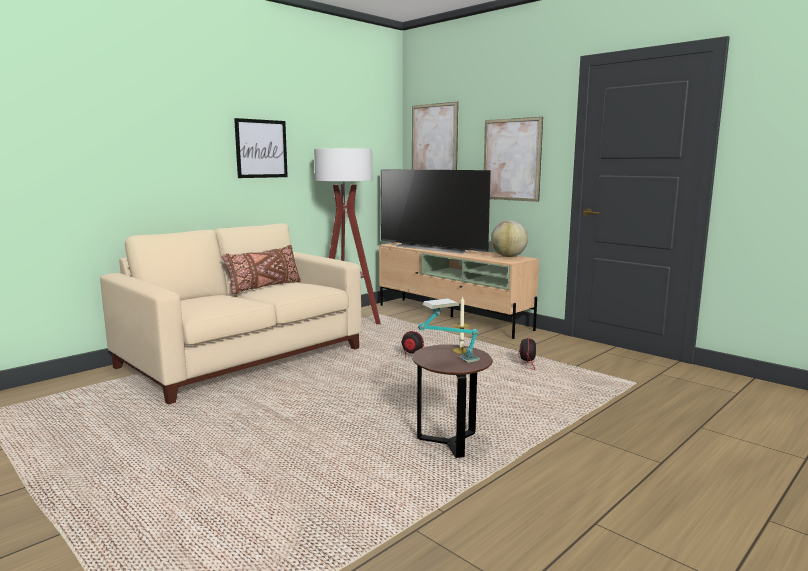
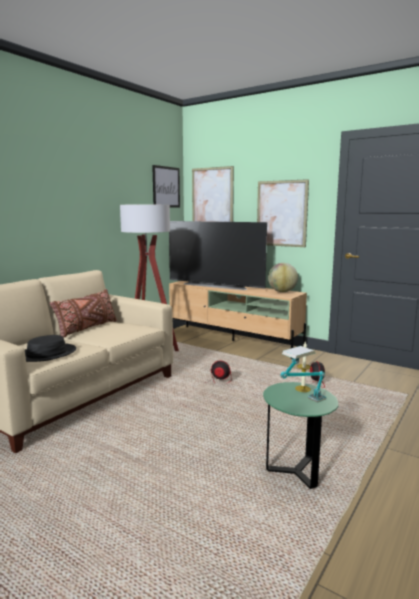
camera: 10 degrees left, 0 degrees up
(209, 306) = (47, 354): none -> black hat
(261, 148) = (74, 204): picture -> picture (166, 187)
(450, 443) = (296, 472): brown side table -> green side table

